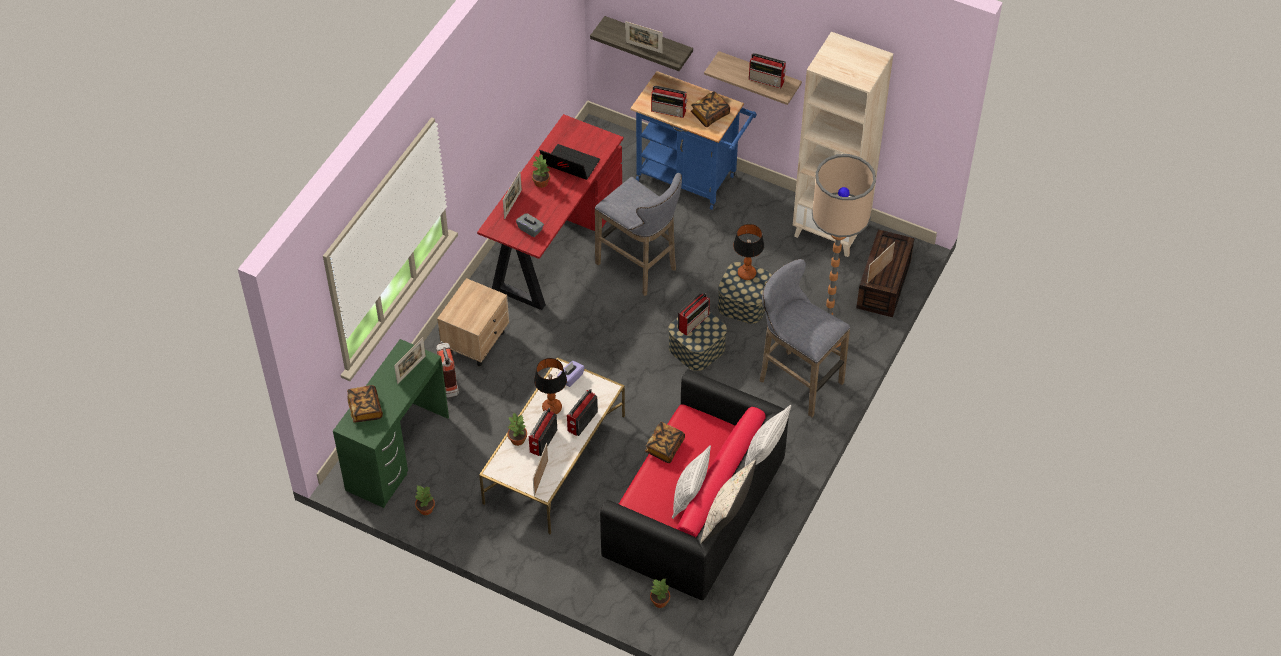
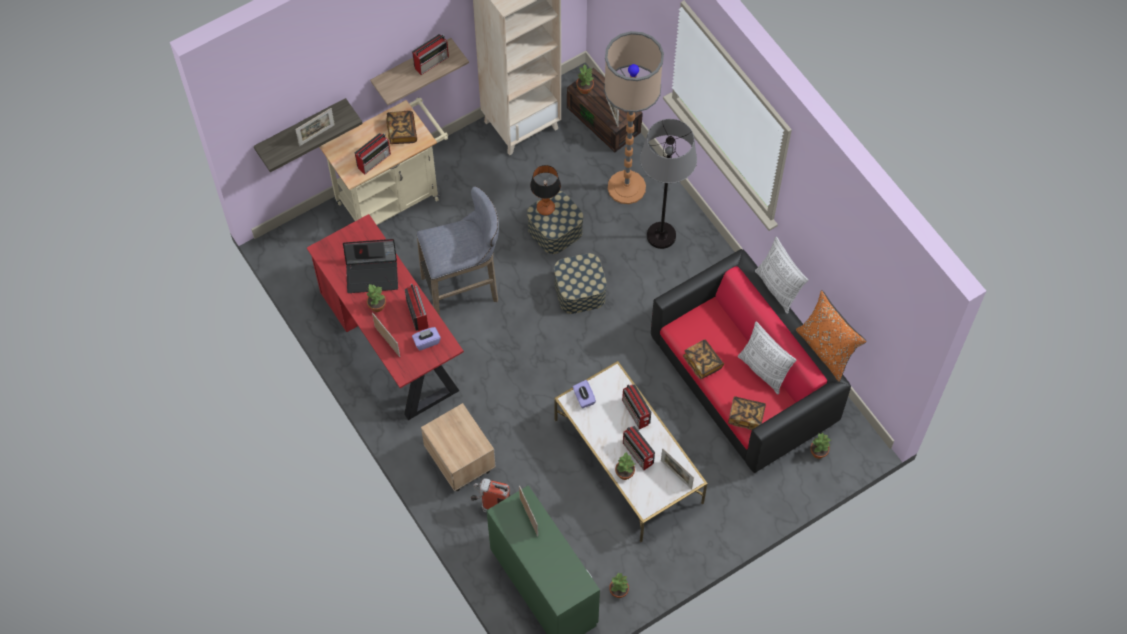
camera: 60 degrees left, 10 degrees up
(365, 409) = (549, 576): book -> book (746, 416)
(530, 229) = (426, 342): grey tissue box -> purple tissue box
(552, 408) = (607, 429): table lamp -> none
(569, 165) = (373, 273): laptop -> laptop turned 150 degrees counterclockwise
(692, 179) = (393, 197): blue cart -> beige cart
(694, 321) = (571, 275): radio -> radio (417, 313)
(727, 519) = (826, 349): beige pillow -> orange pillow
(796, 380) = (661, 235): grey stool -> grey floor lamp
(887, 242) = (585, 89): none -> potted plant

